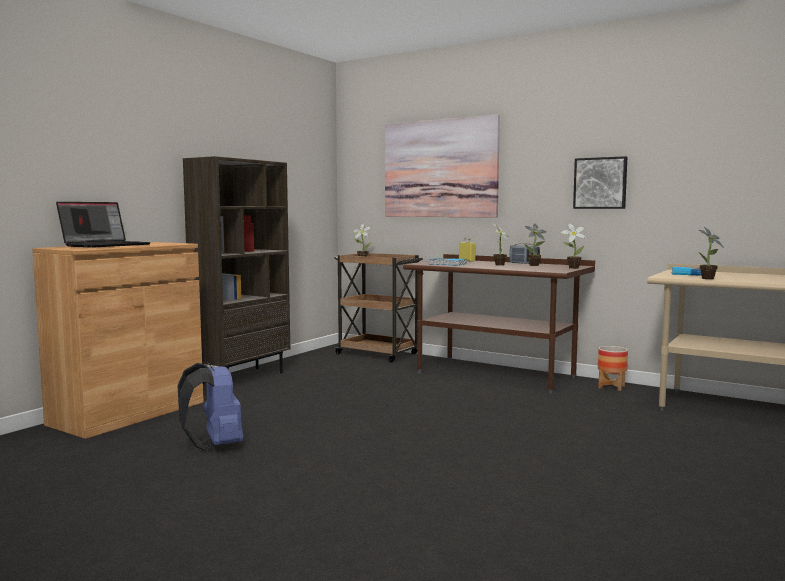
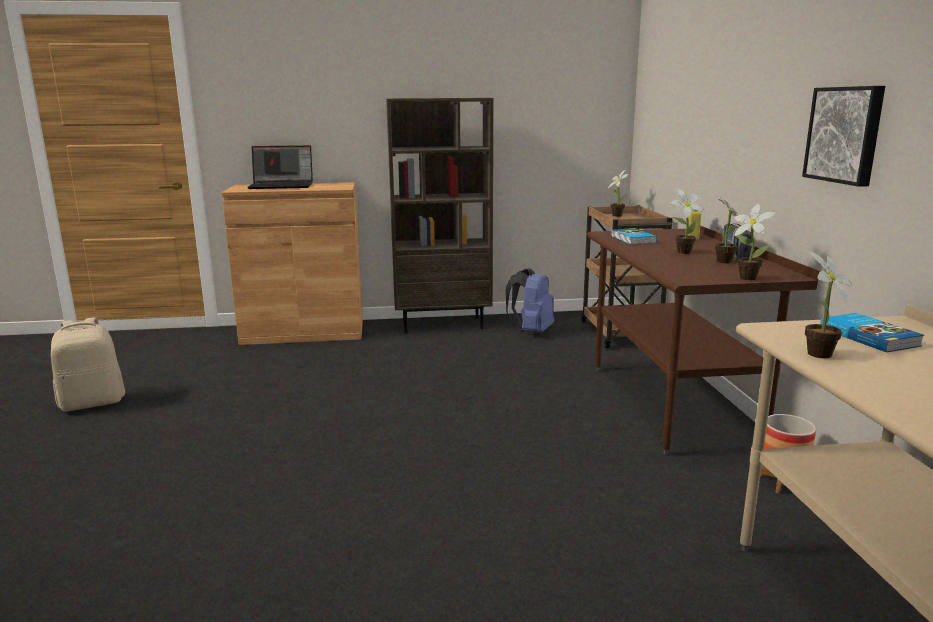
camera: 50 degrees right, 10 degrees up
(67, 523) = (93, 402): none -> beige backpack
(215, 445) = (271, 381): blue backpack -> blue backpack (531, 332)
(440, 168) = (700, 98): picture -> none

